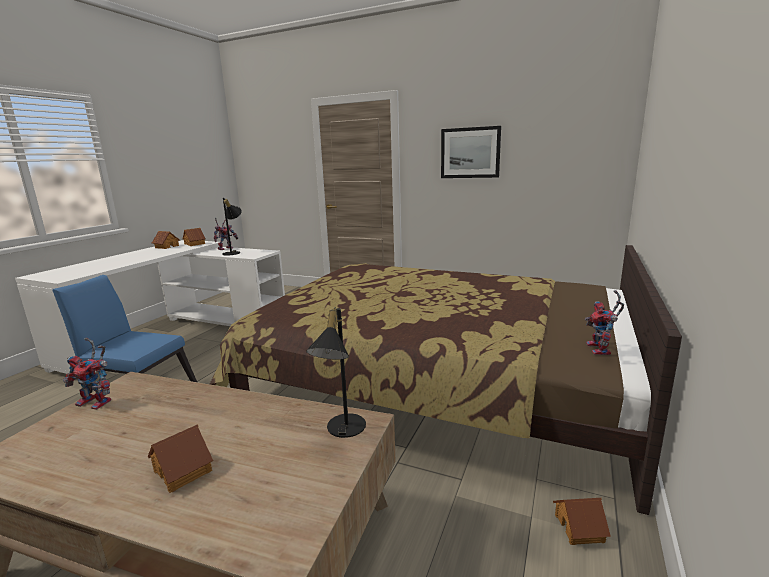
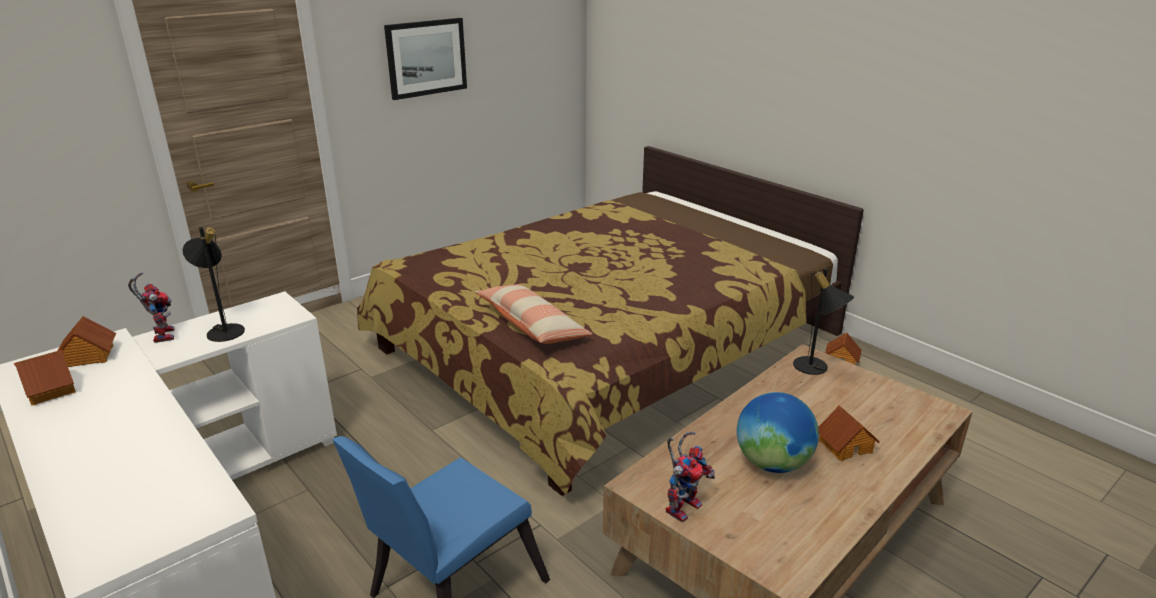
camera: 65 degrees left, 10 degrees up
(151, 431) = (772, 464): none -> globe
(301, 301) = (532, 325): none -> pillow
(601, 350) = (778, 242): toy robot -> none

